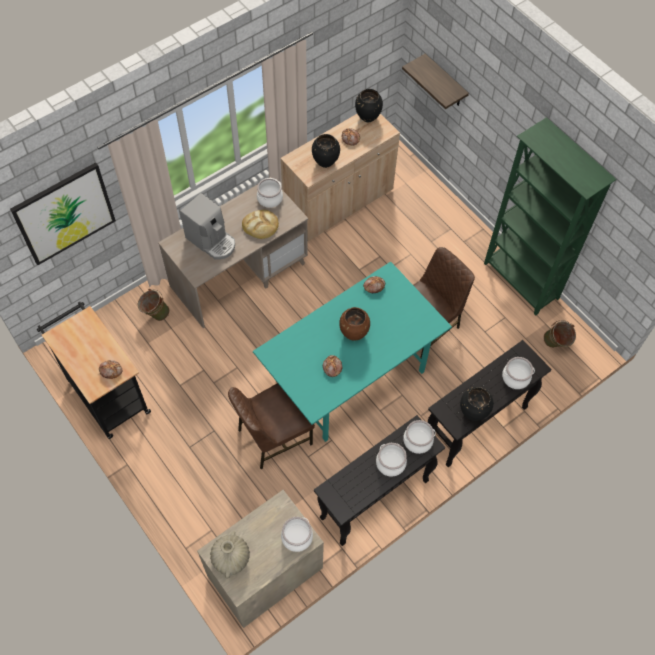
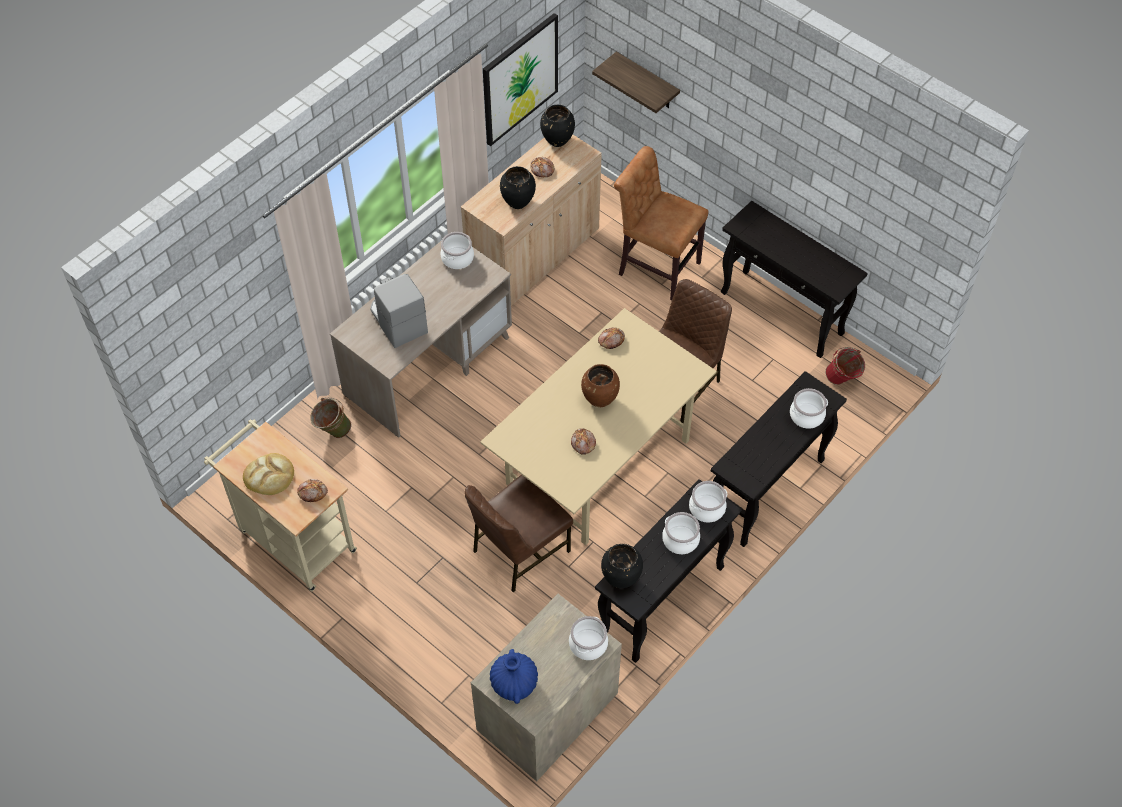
camera: 10 degrees left, 5 degrees down
(64, 213) = (223, 308): picture -> picture (520, 79)
(105, 393) = (292, 537): black cart -> beige cart
(212, 241) = (397, 320): coffee machine -> coffee machine turned 150 degrees counterclockwise
(230, 558) = (514, 683): beige vase -> blue vase
(260, 225) = (454, 292): bread -> bread (269, 476)
(350, 377) = (598, 463): turquoise dining table -> beige dining table
(429, 227) = (655, 267): none -> brown chair
(472, 412) = (765, 464): black vase -> black vase (620, 578)
(520, 282) = (783, 313): green bookcase -> black console table
(555, 345) = (842, 381): green bucket -> red bucket

